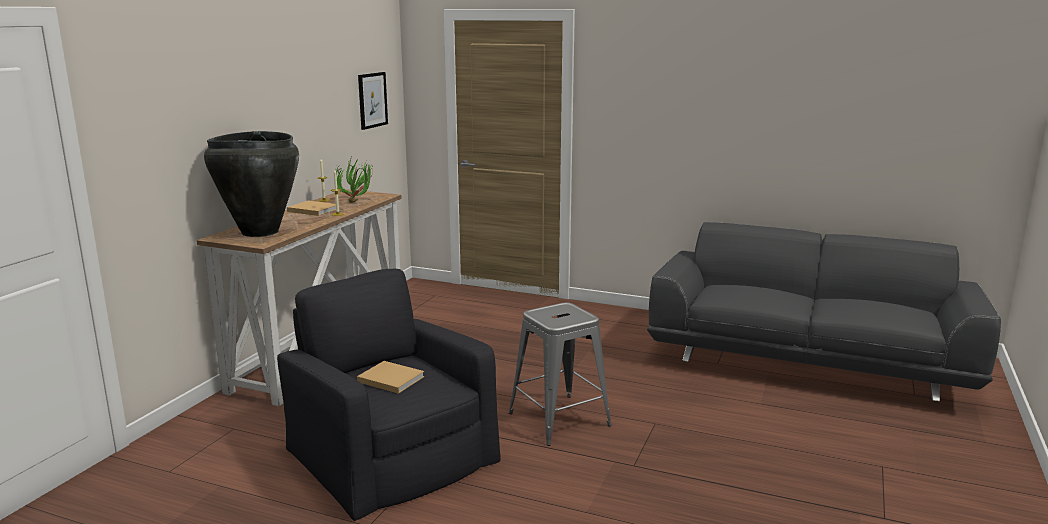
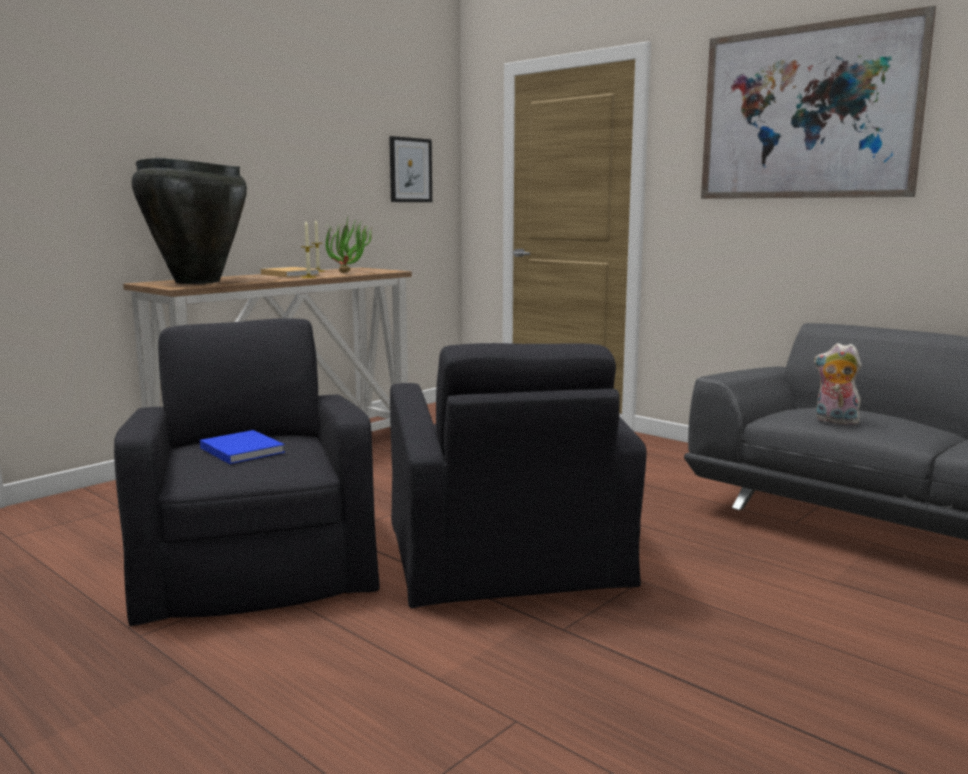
camera: 20 degrees right, 5 degrees down
(389, 379) = (241, 449): beige book -> blue book
(559, 419) = (505, 555): grey stool -> black armchair
(695, 75) = (806, 112): none -> picture
(747, 300) = (834, 421): none -> plush toy

